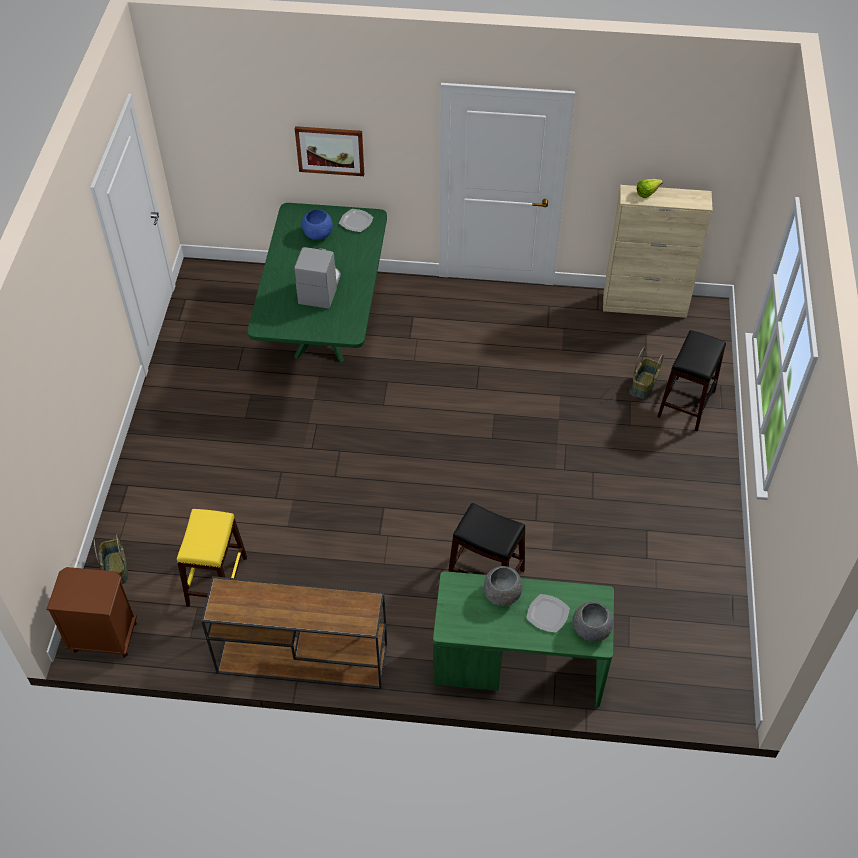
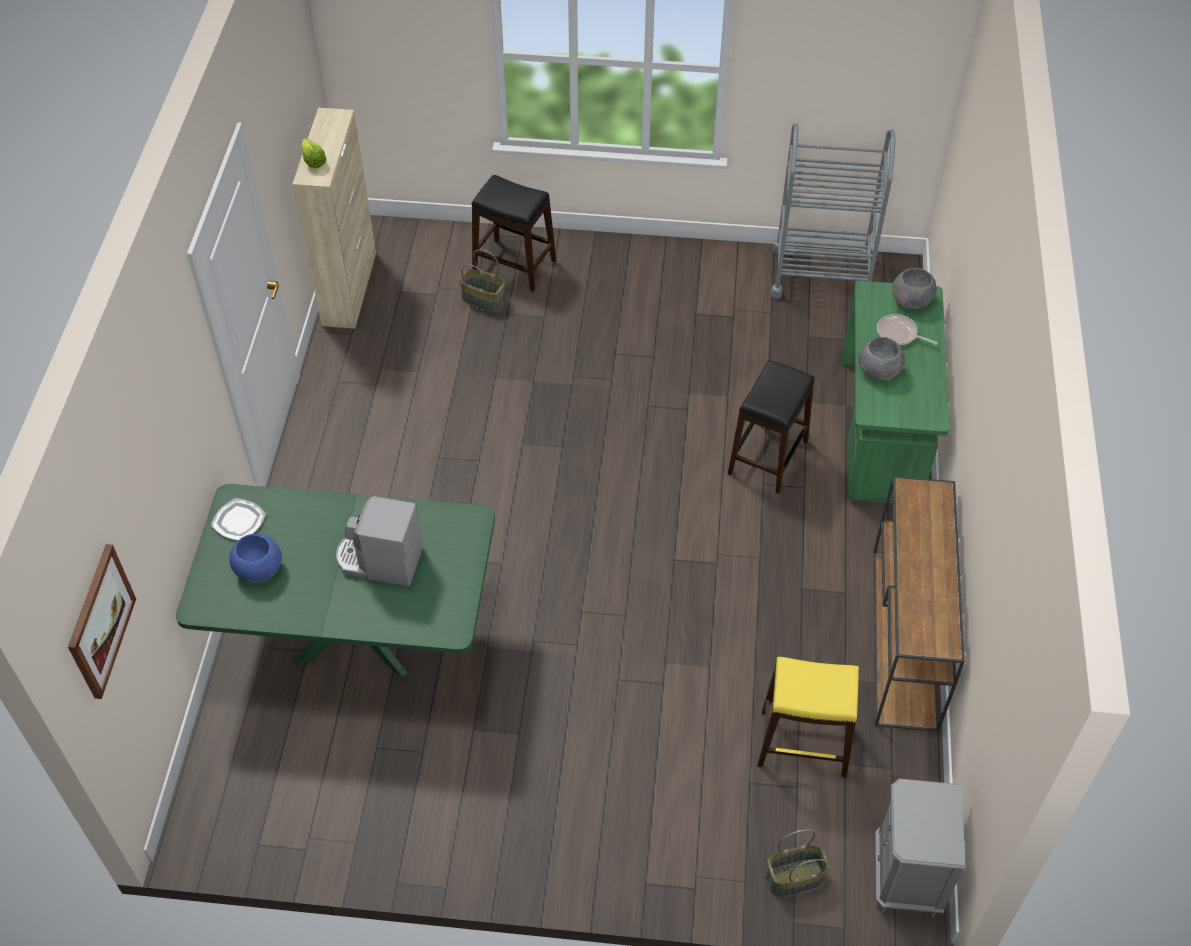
camera: 90 degrees left, 0 degrees up
(104, 637) = (906, 877): brown nightstand -> grey nightstand
(330, 150) = (172, 481): picture -> picture (100, 621)
(547, 614) = (899, 334): plate -> frying pan
(711, 632) = (821, 275): none -> grey cart

